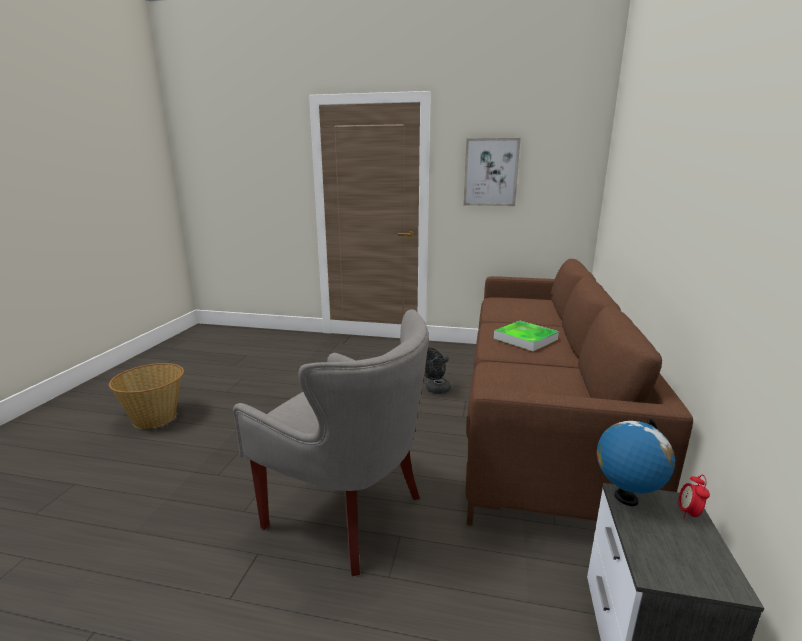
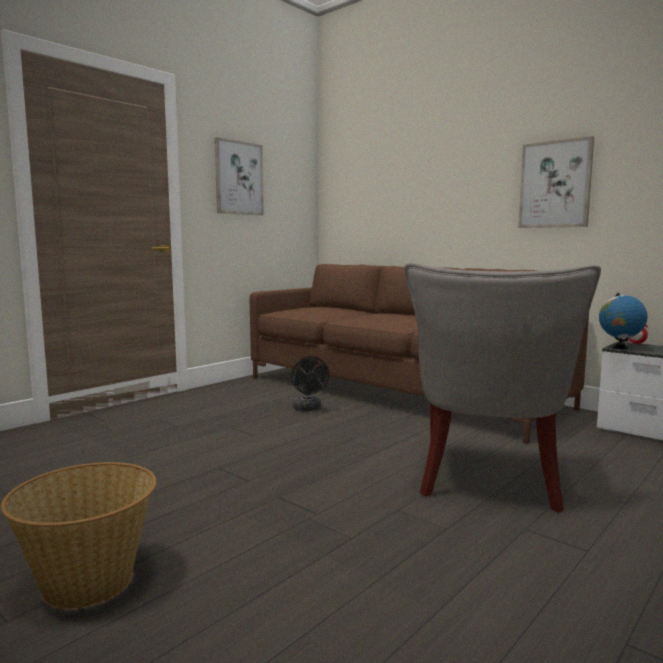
camera: 60 degrees left, 10 degrees down
(347, 514) = (487, 480): grey armchair -> grey armchair turned 135 degrees clockwise
(525, 339) = (395, 318): tray -> none
(716, 212) = (555, 184): none -> picture

